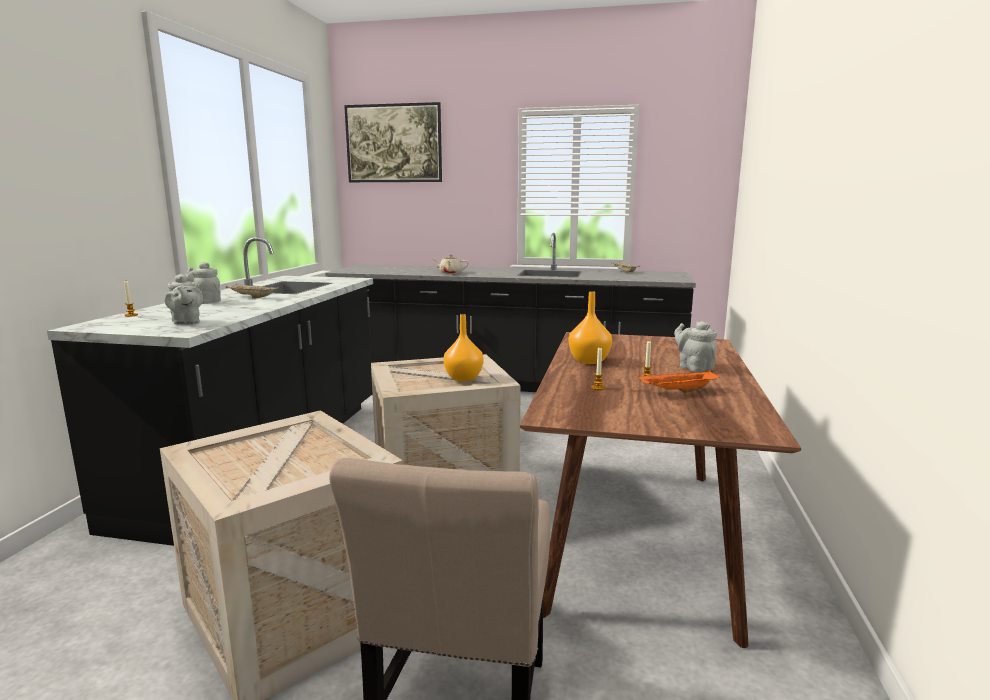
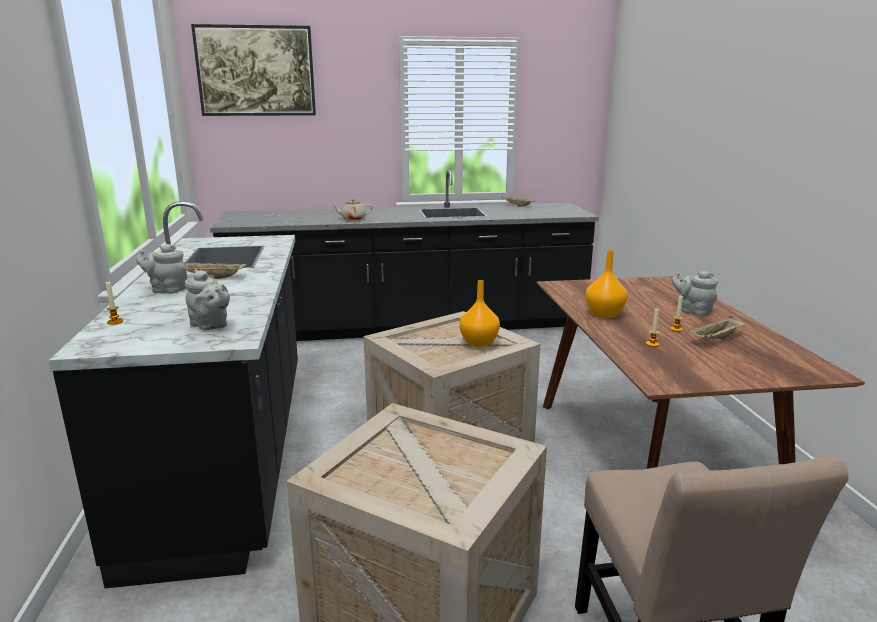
camera: 20 degrees left, 5 degrees up
(677, 392) = (716, 339): orange tray -> beige tray

